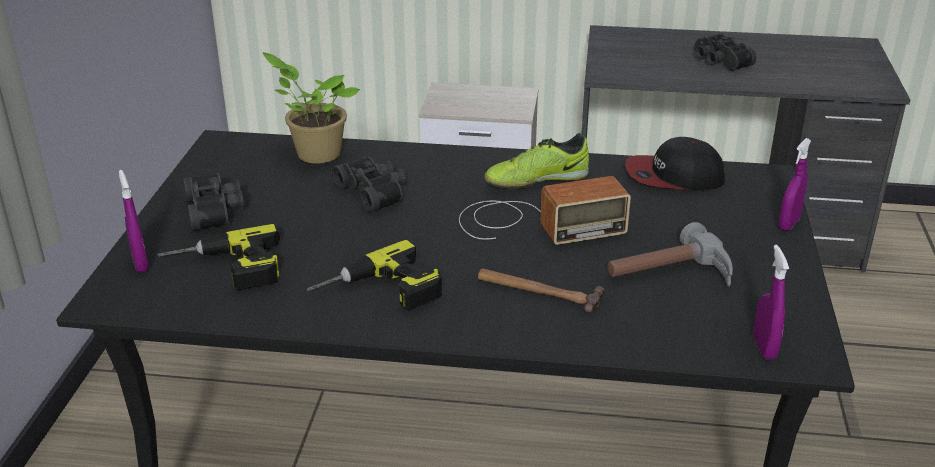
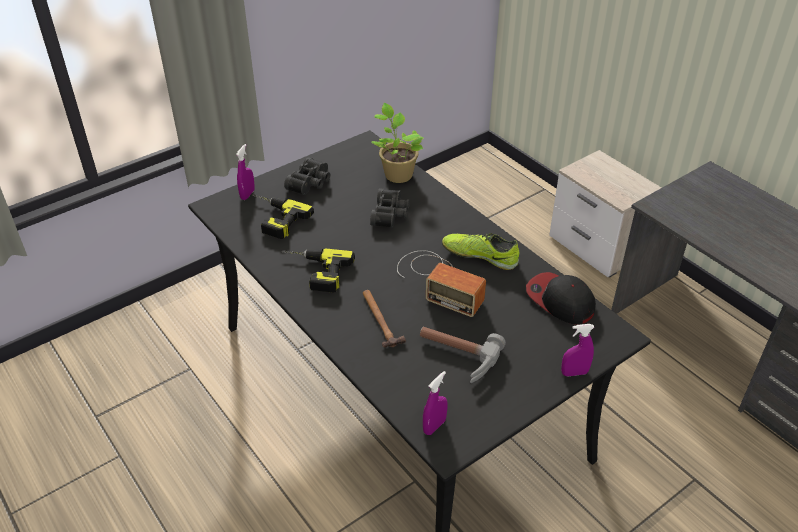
camera: 45 degrees right, 10 degrees up
(719, 62) = (755, 237): black binoculars -> none

